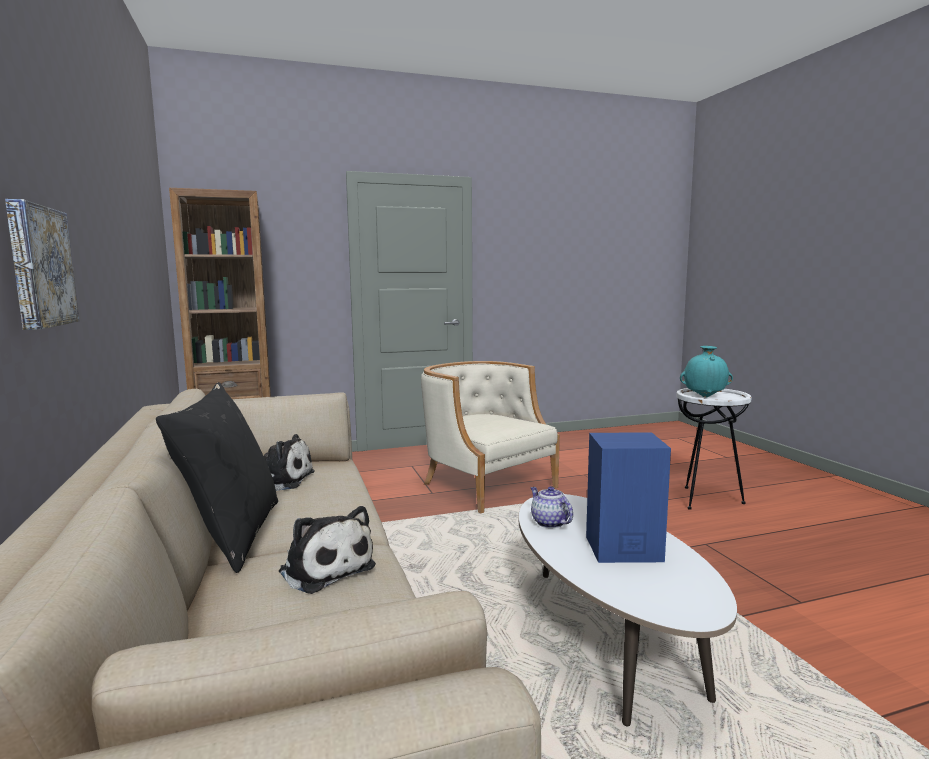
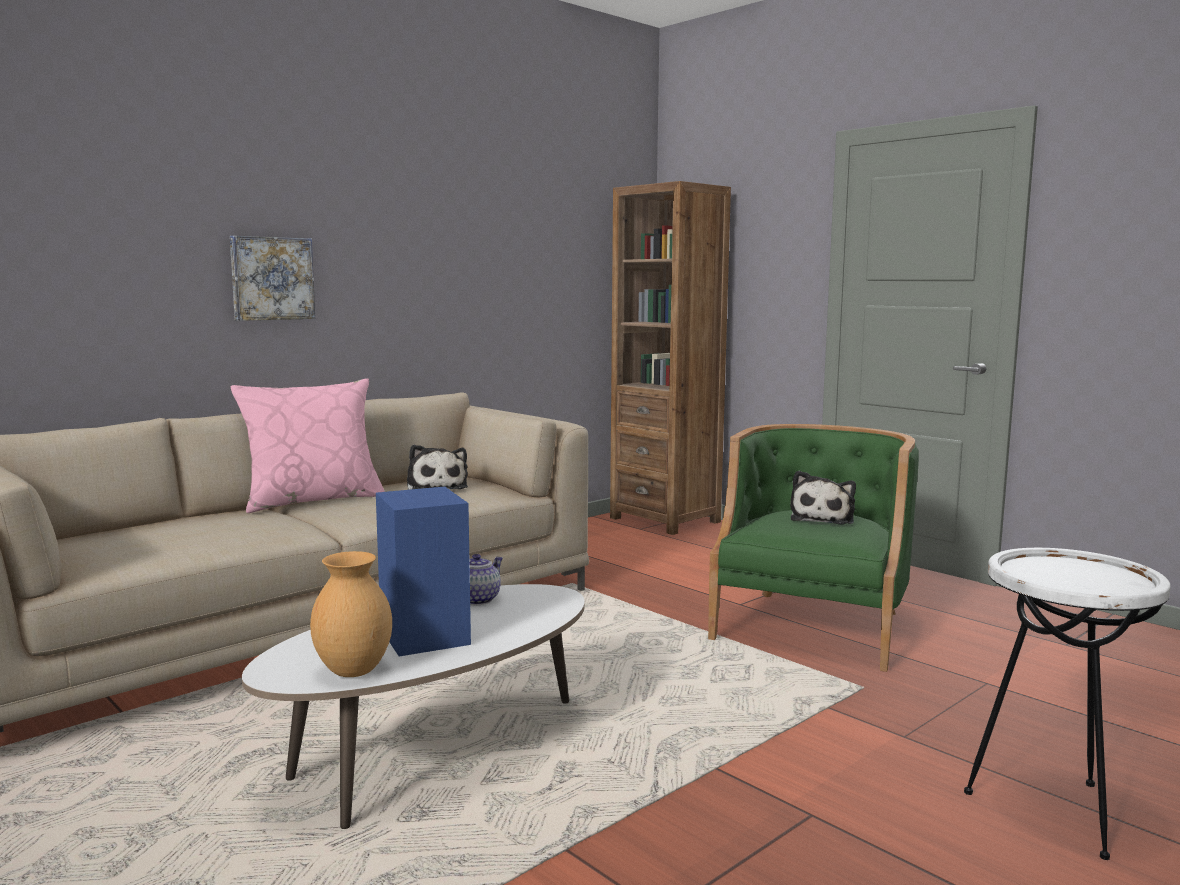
camera: 65 degrees right, 0 degrees up
(232, 534) = (313, 500): black pillow -> pink pillow
(325, 568) = (258, 527): plush toy -> plush toy (823, 518)
(485, 485) = (813, 626): beige armchair -> green armchair
(693, 580) = (355, 671): none -> brown vase
(705, 397) = (1045, 570): turquoise vase -> none

